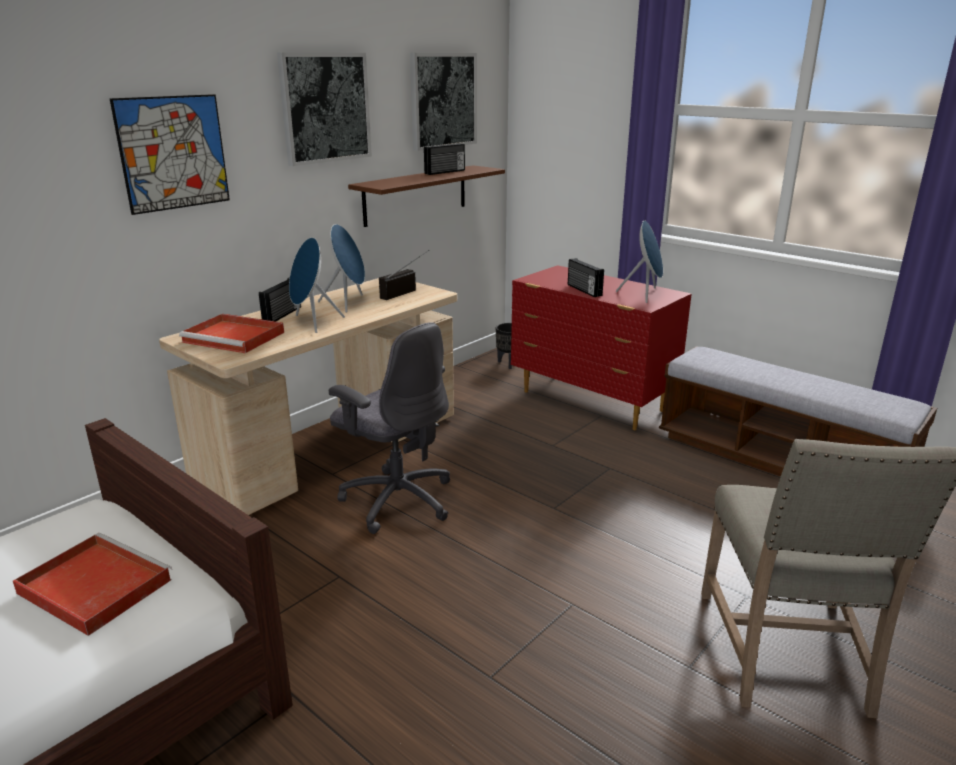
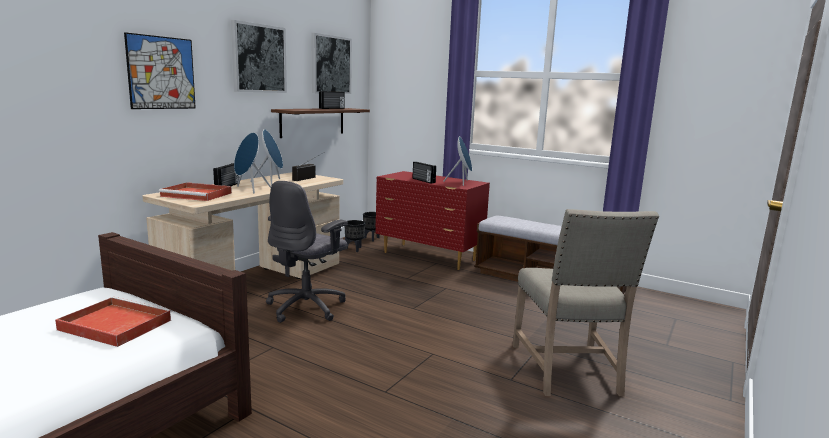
camera: 10 degrees left, 10 degrees down
(397, 499) = (307, 307): grey office chair -> grey office chair turned 90 degrees clockwise
(481, 384) = (354, 249): none -> black planter

